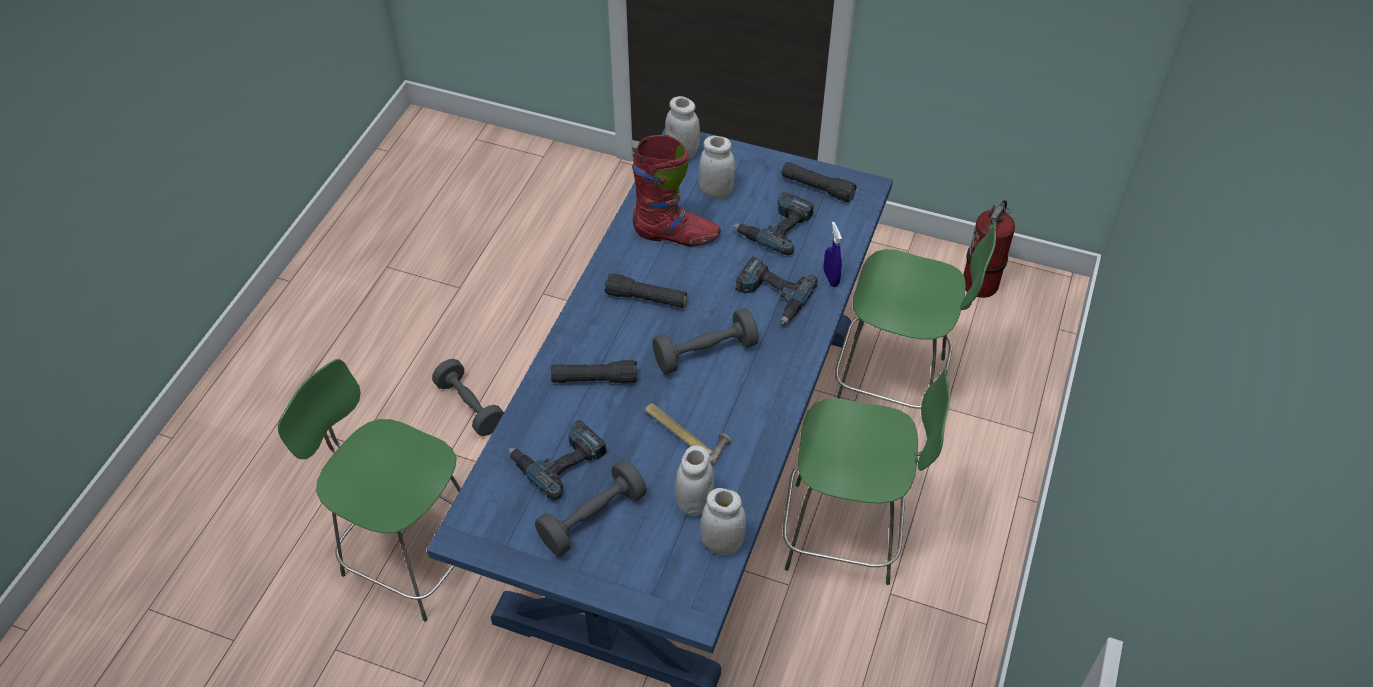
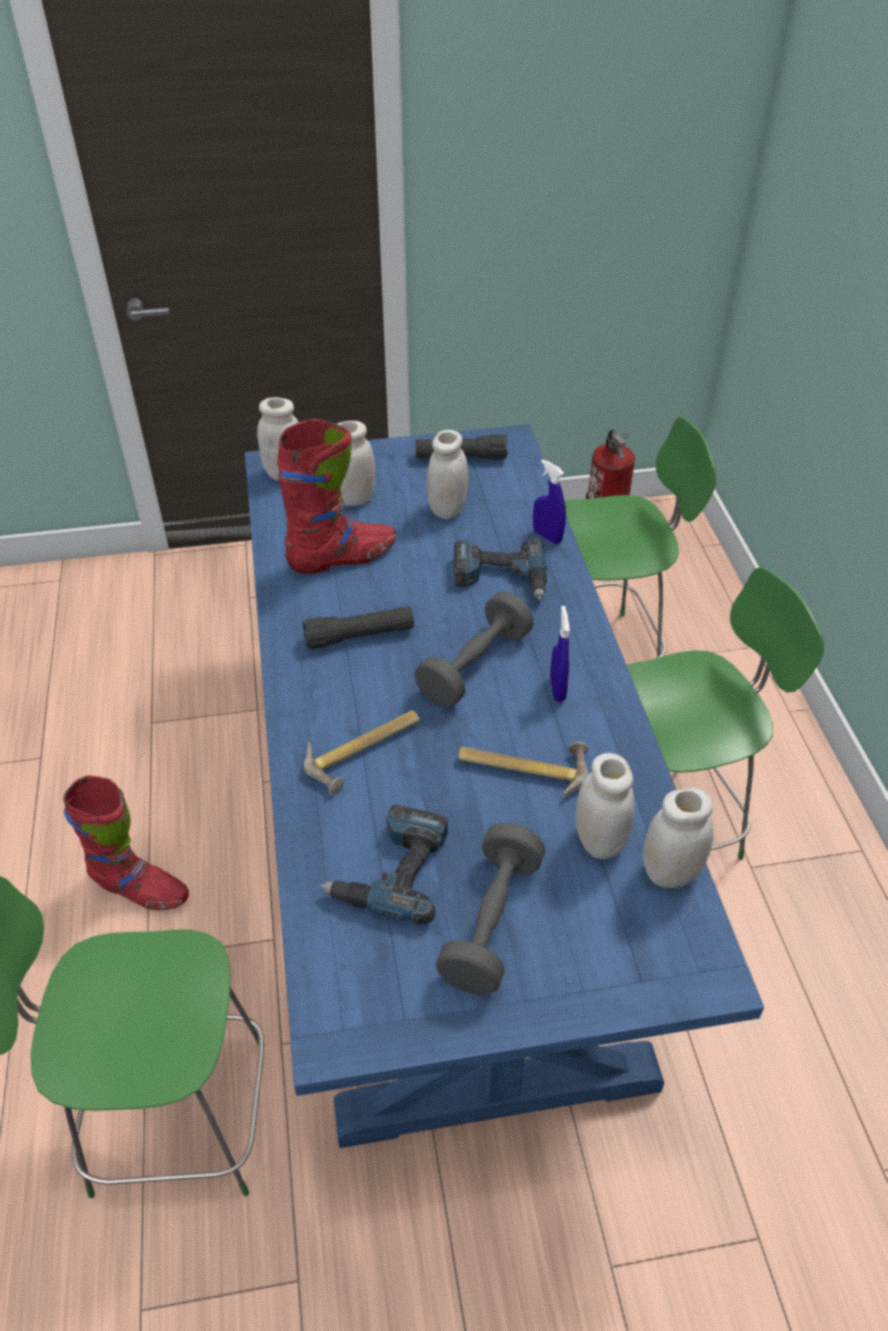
camera: 30 degrees left, 5 degrees down
(470, 406) = (140, 889): grey dumbbell -> red boot
(594, 379) = (365, 752): black flashlight -> hammer
(747, 393) = (557, 689): none -> blue spray bottle
(775, 227) = (447, 509): power drill -> white jar

